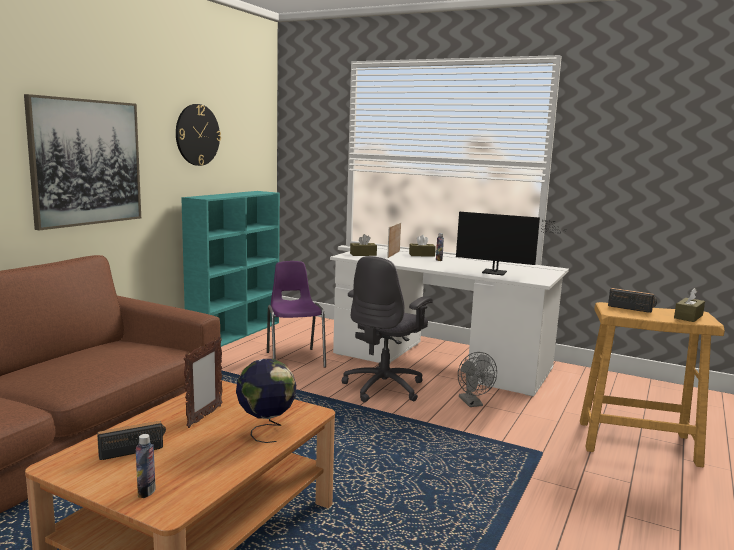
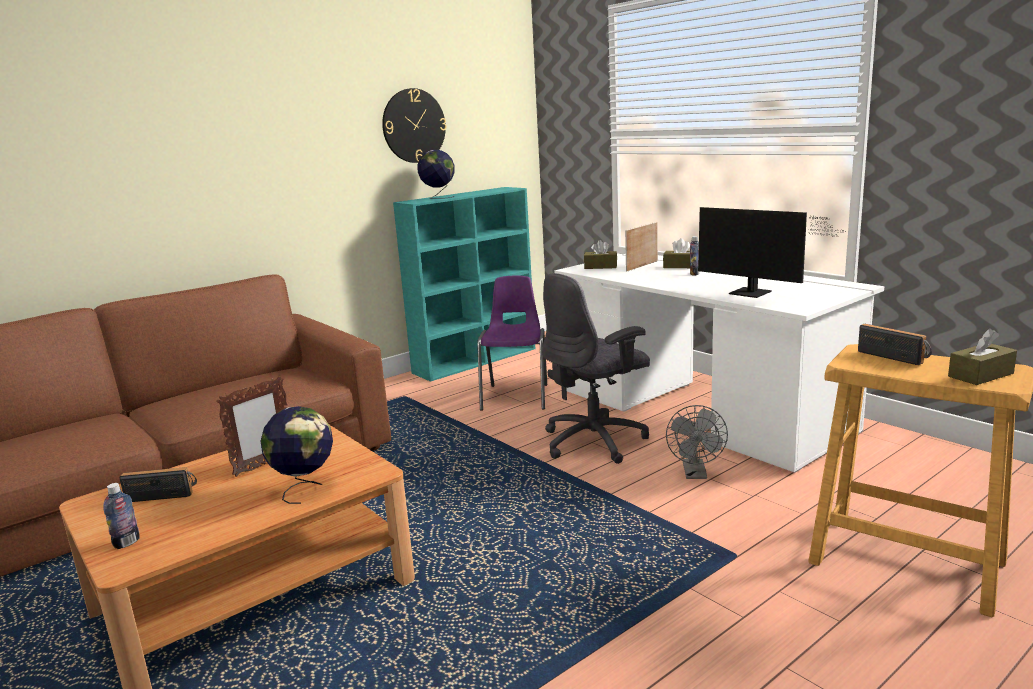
camera: 25 degrees right, 5 degrees up
(86, 162) = (267, 171): picture -> none
(218, 195) = (438, 197): none -> globe

